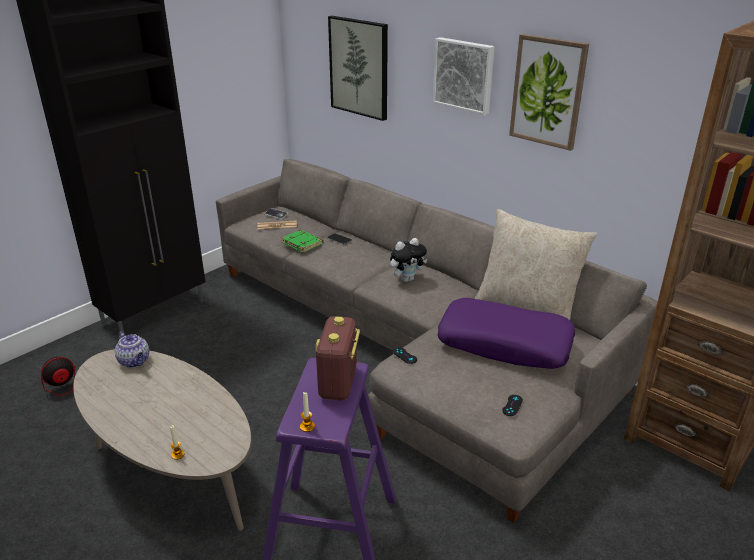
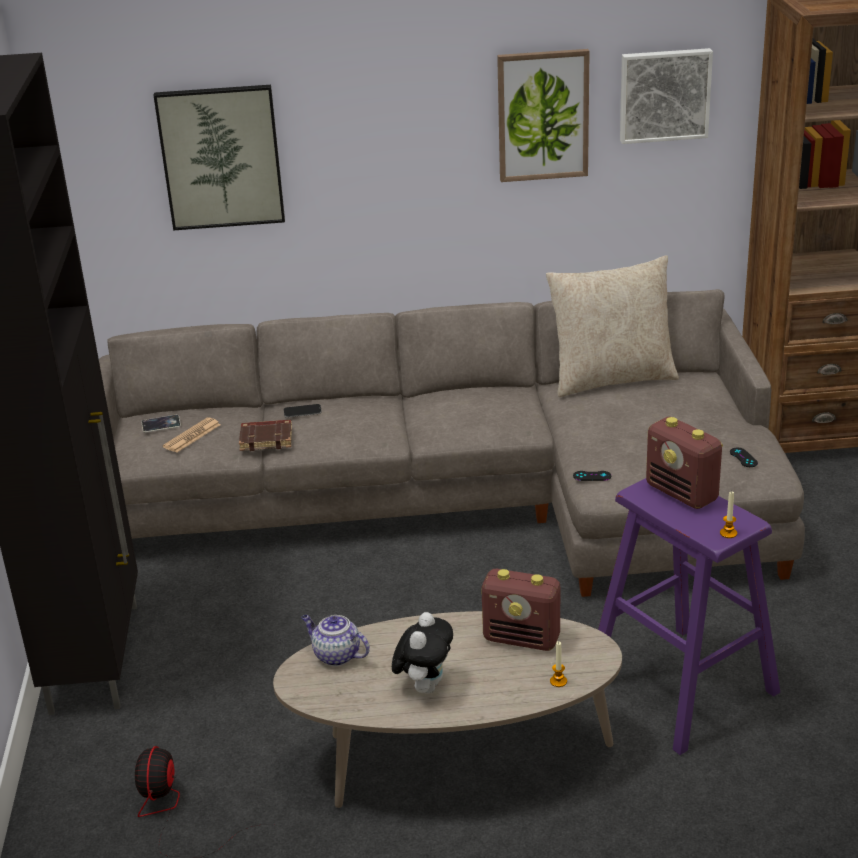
camera: 45 degrees left, 0 degrees up
(135, 361) = (335, 655): teapot -> teapot turned 150 degrees counterclockwise
(210, 418) = (522, 639): none -> radio
(303, 244) = (267, 439): green book -> brown book
(407, 279) = (458, 411): plush toy -> plush toy (425, 686)
(464, 75) = (415, 124): picture -> picture (664, 95)
(504, 344) = (651, 416): purple pillow -> none

